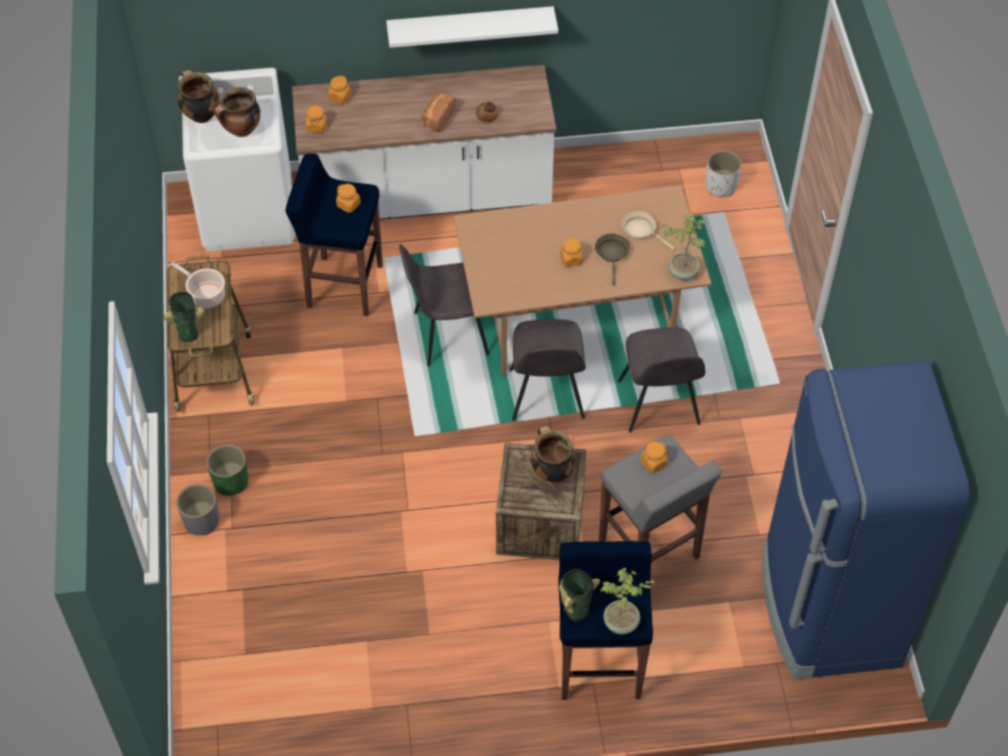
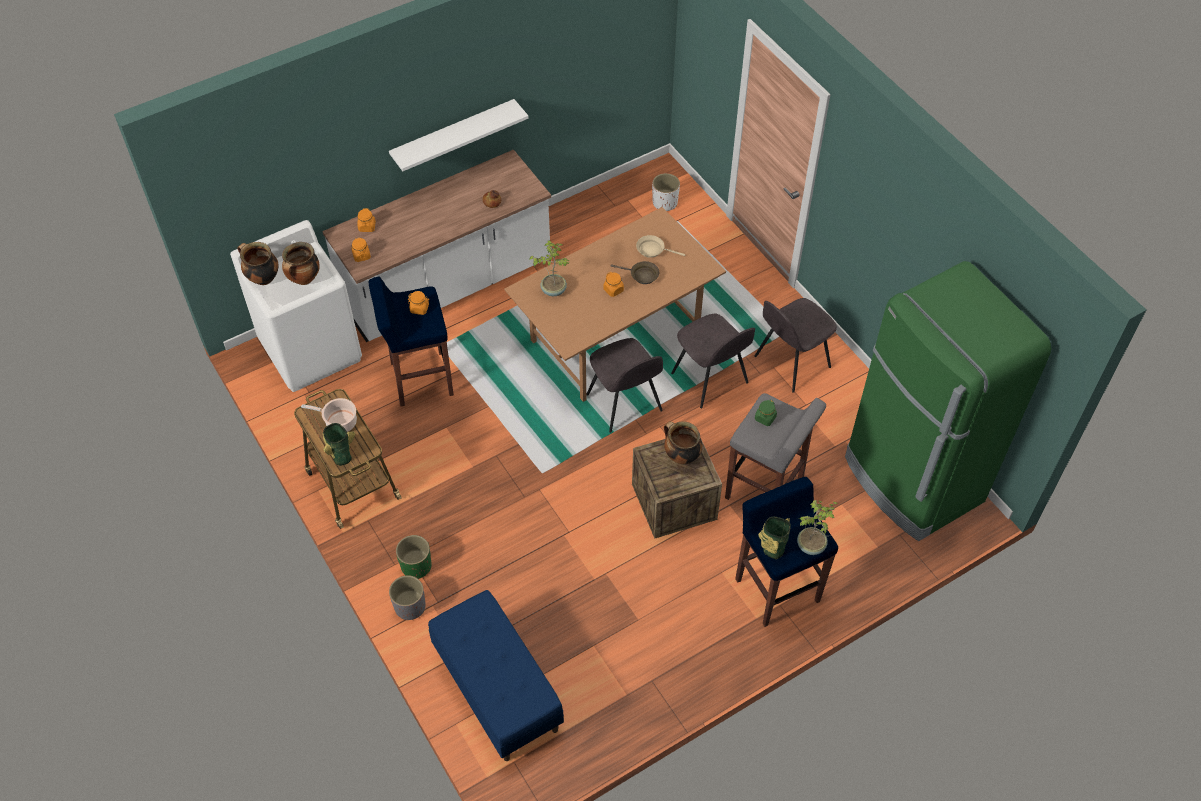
camera: 25 degrees left, 0 degrees up
(241, 644) = (496, 690): none -> blue bench
(437, 118) = (454, 217): bread -> none
(448, 334) = (524, 385): grey chair -> grey chair (790, 363)
(612, 254) = (641, 275): brown frying pan -> brown frying pan turned 135 degrees clockwise
(653, 463) = (765, 418): orange jar -> green jar
(683, 272) = (701, 270): potted plant -> potted plant (553, 290)
(828, 609) = (912, 481): blue fridge -> green fridge

